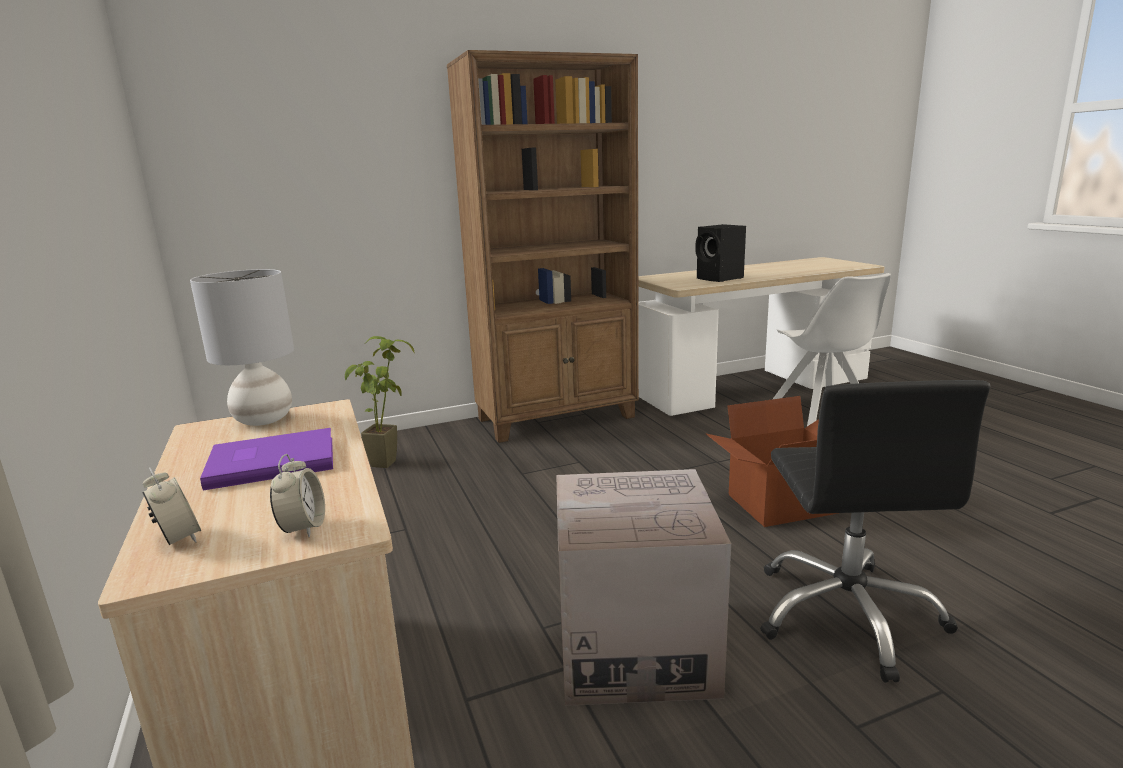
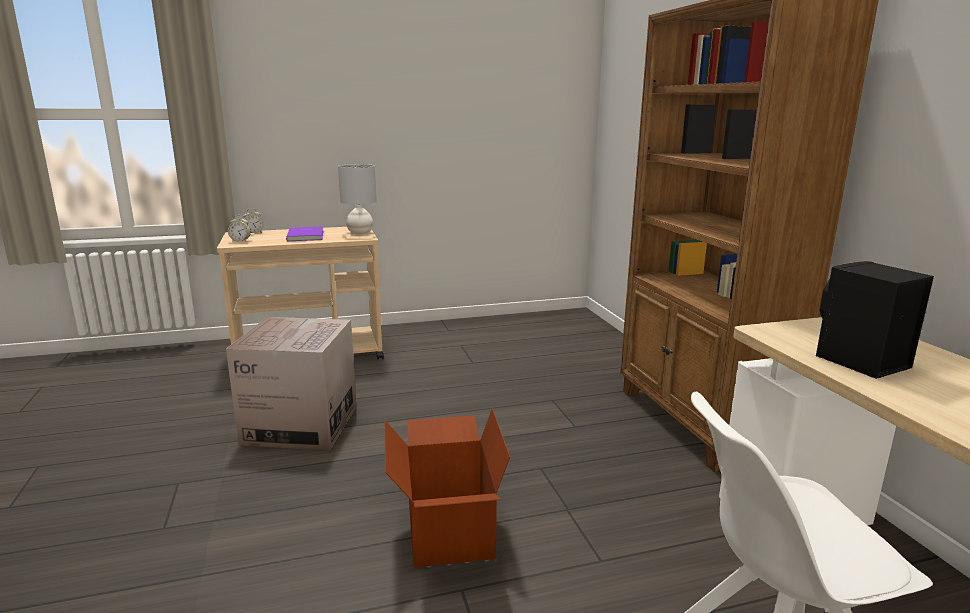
camera: 95 degrees right, 0 degrees up
(391, 460) = (585, 353): potted plant -> none
(847, 614) = (263, 513): black office chair -> none

